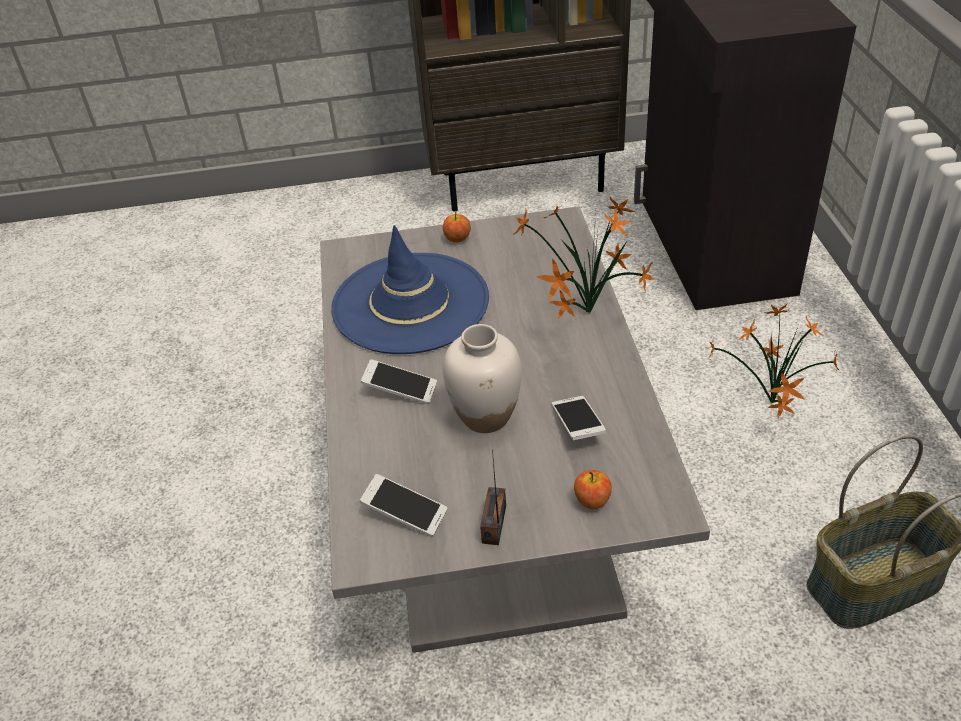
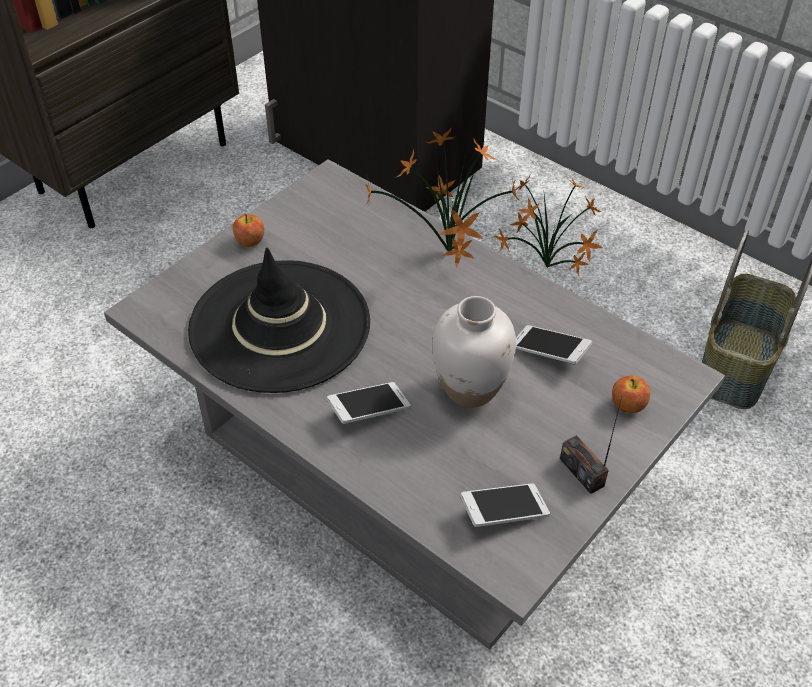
camera: 45 degrees left, 5 degrees up
(410, 303) = (280, 326): blue hat -> black hat

